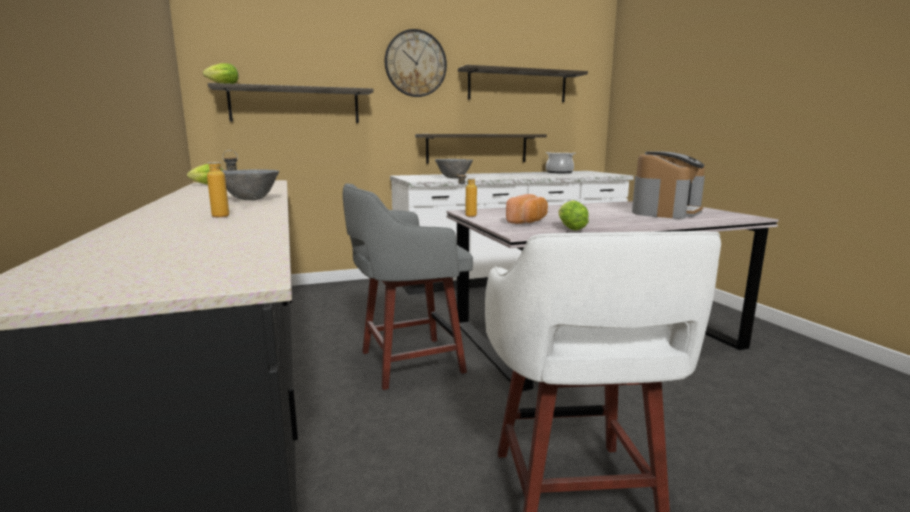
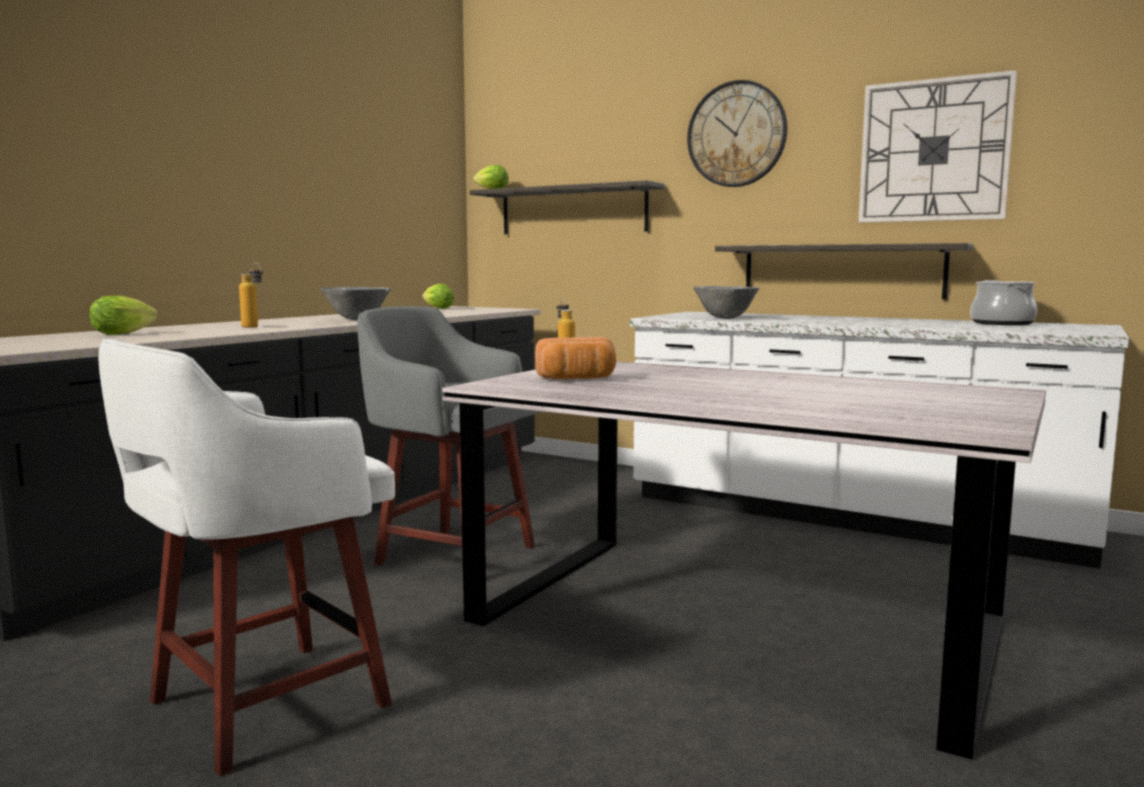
camera: 50 degrees right, 5 degrees down
(518, 86) = (934, 151): shelf -> wall clock
(569, 228) = (567, 391): lettuce -> lettuce (126, 334)
(665, 211) = (878, 401): coffee machine -> none

